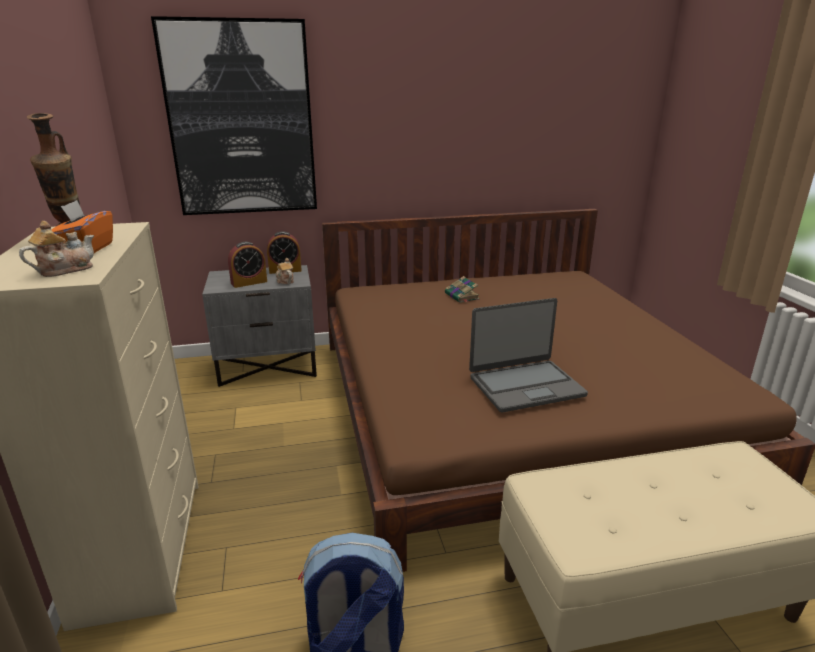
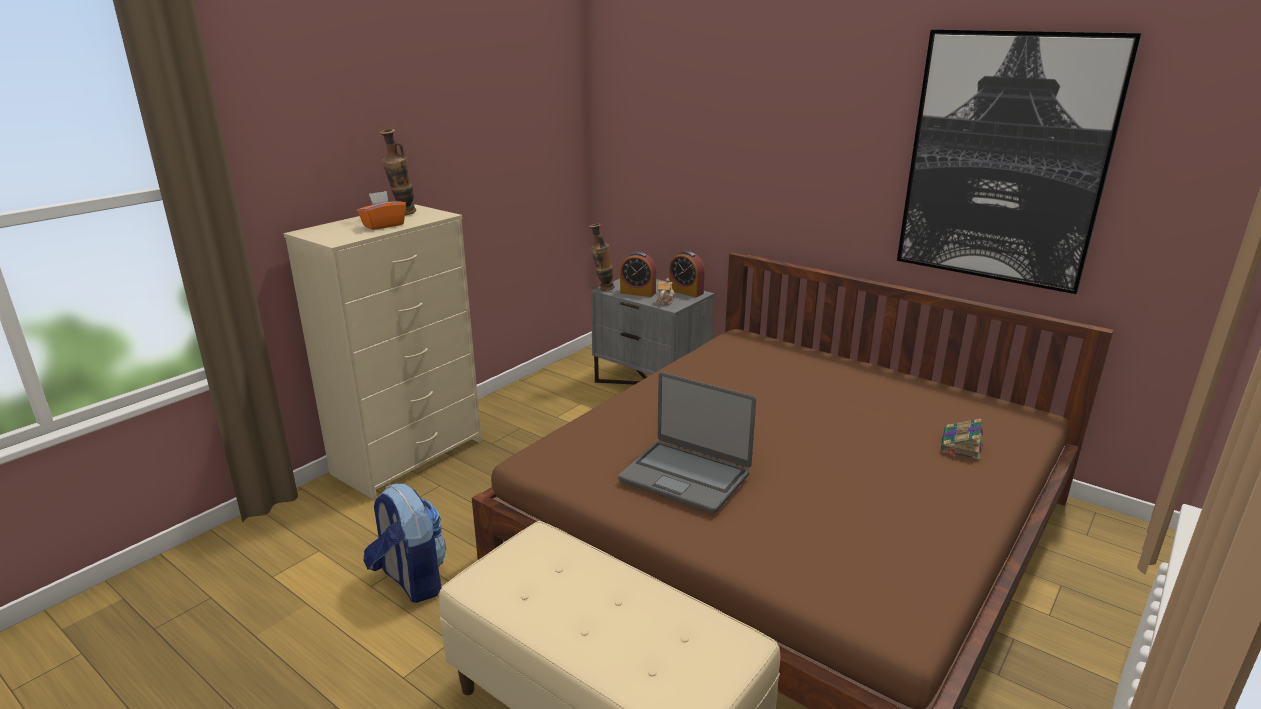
camera: 50 degrees right, 0 degrees up
(64, 270) = (343, 235): teapot -> none
(211, 290) = (602, 289): none -> vase
(241, 120) = (679, 132): picture -> picture (1005, 160)
(462, 296) = (826, 381): book -> book (961, 446)

